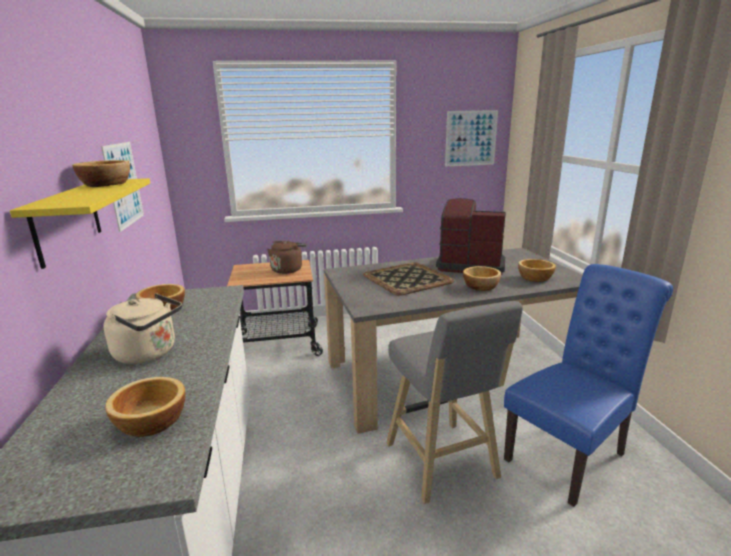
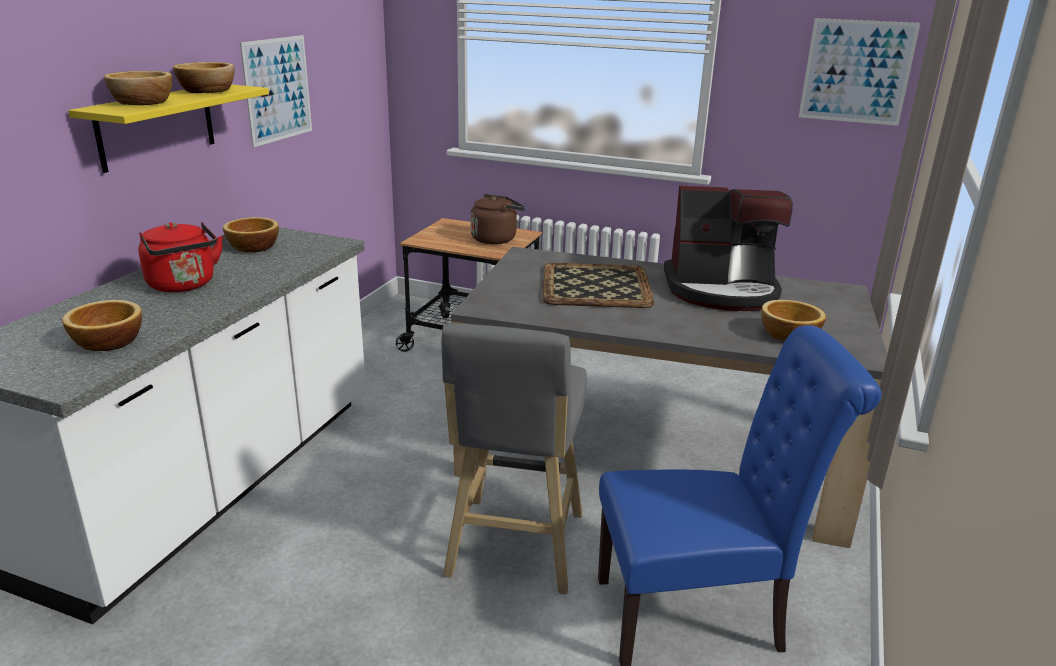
camera: 30 degrees right, 5 degrees up
(149, 353) = (184, 285): beige kettle -> red kettle
(470, 265) = (722, 290): coffee machine -> coffee machine turned 135 degrees clockwise
(481, 286) = (680, 323): bowl -> bowl (144, 102)

